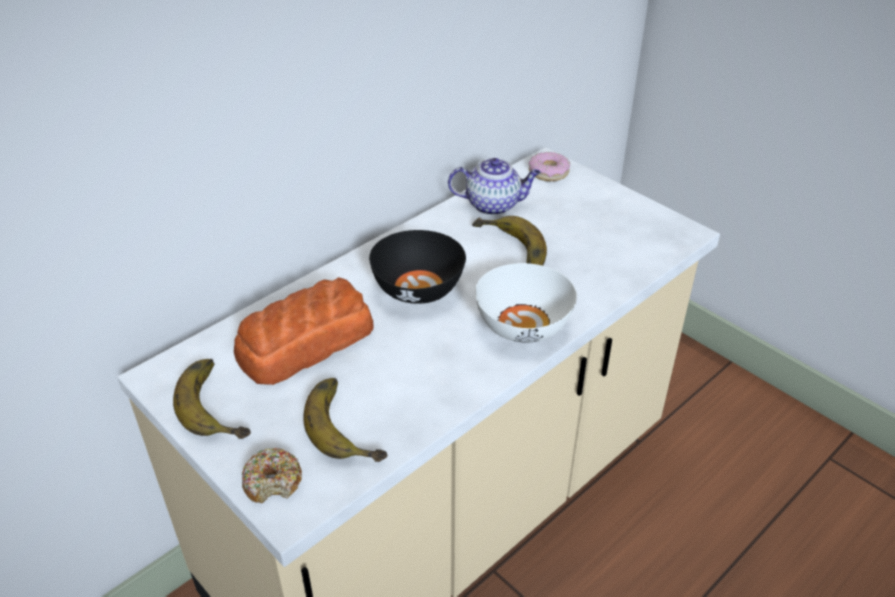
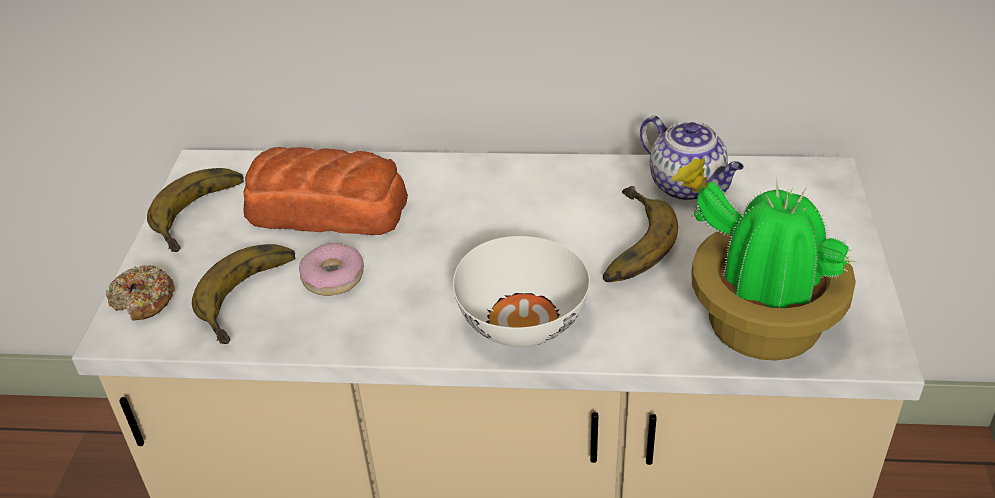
camera: 50 degrees right, 0 degrees up
(417, 288) = (484, 222): black bowl -> none
(548, 172) = (808, 186): donut -> donut (332, 277)
(626, 252) = (756, 324): none -> potted plant

